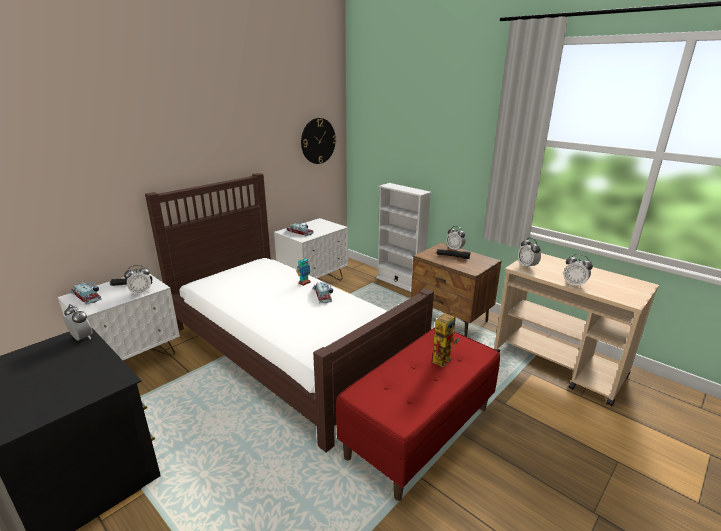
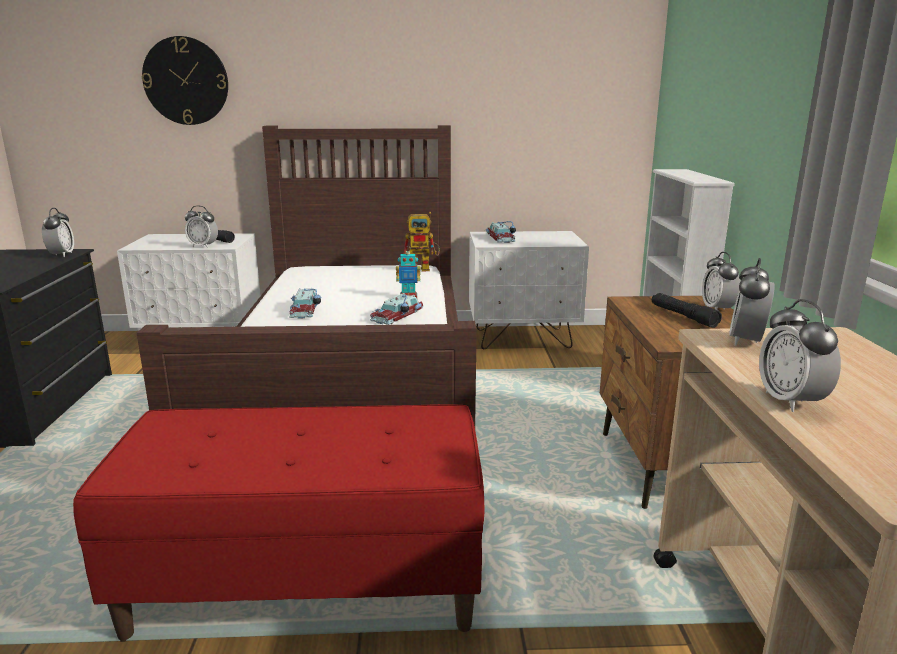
camera: 45 degrees right, 5 degrees down
(87, 296) = (164, 238): toy car -> toy car (306, 309)
(318, 141) = (585, 86): wall clock -> wall clock (186, 81)
(442, 357) = (363, 442): toy robot -> toy robot (424, 269)

